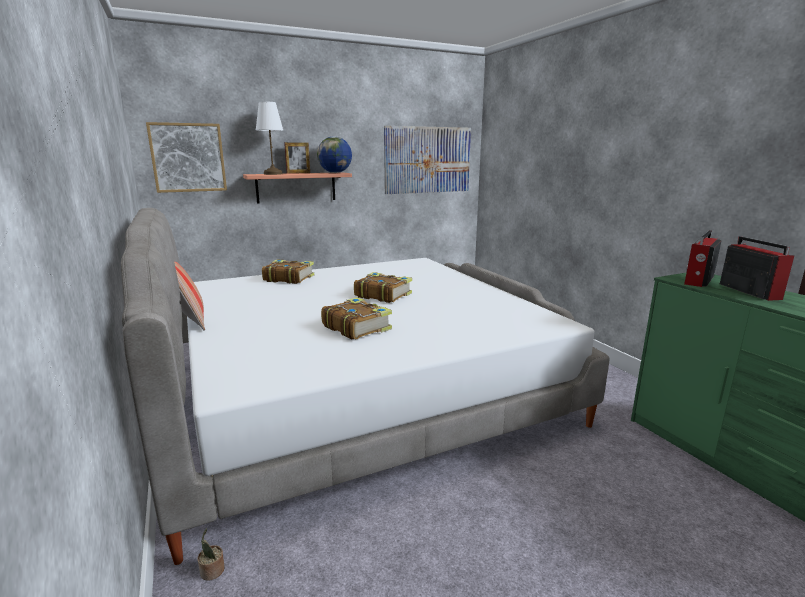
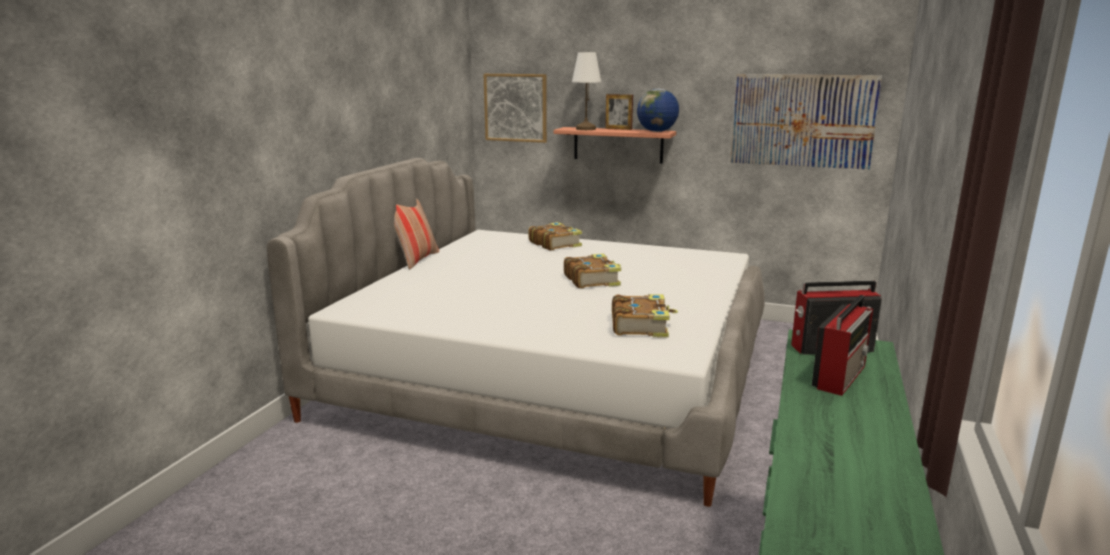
camera: 45 degrees right, 0 degrees up
(212, 572) = (302, 434): potted plant -> none
(356, 327) = (502, 299): book -> book (641, 325)

